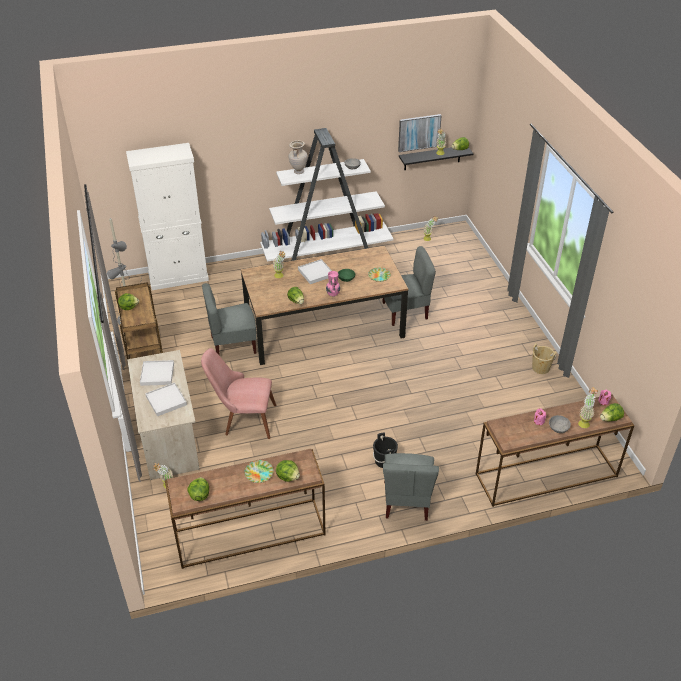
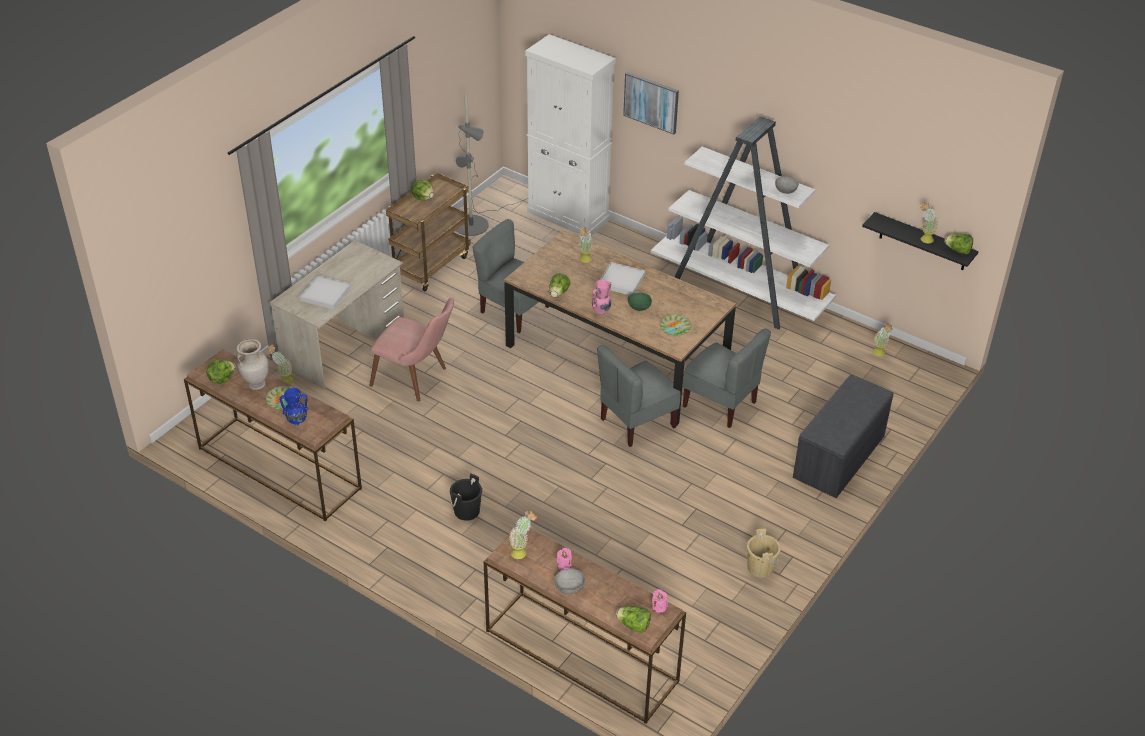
camera: 50 degrees right, 0 degrees up
(157, 374) = (354, 268): white tray -> none
(243, 419) = (417, 379): pink chair -> pink chair turned 150 degrees clockwise
(288, 477) = (296, 421): lettuce -> blue vase
(298, 172) = (722, 160): beige vase -> beige vase (256, 384)
(407, 501) = (427, 558): grey chair -> grey chair (636, 423)
(419, 132) = (908, 195): picture -> picture (651, 102)
(488, 295) = (839, 457): none -> grey bench
(584, 422) = (604, 604): potted plant -> potted plant (522, 552)

